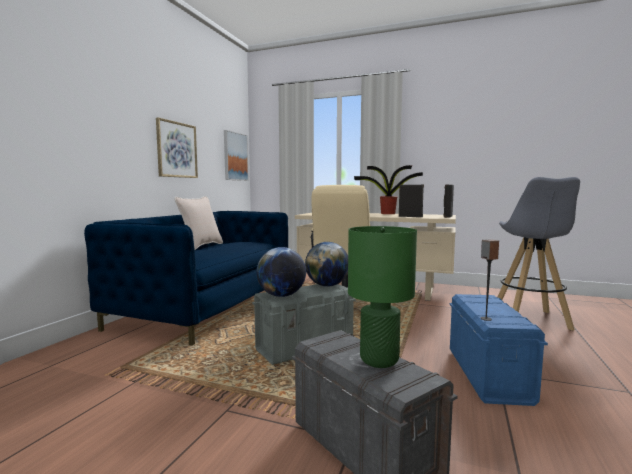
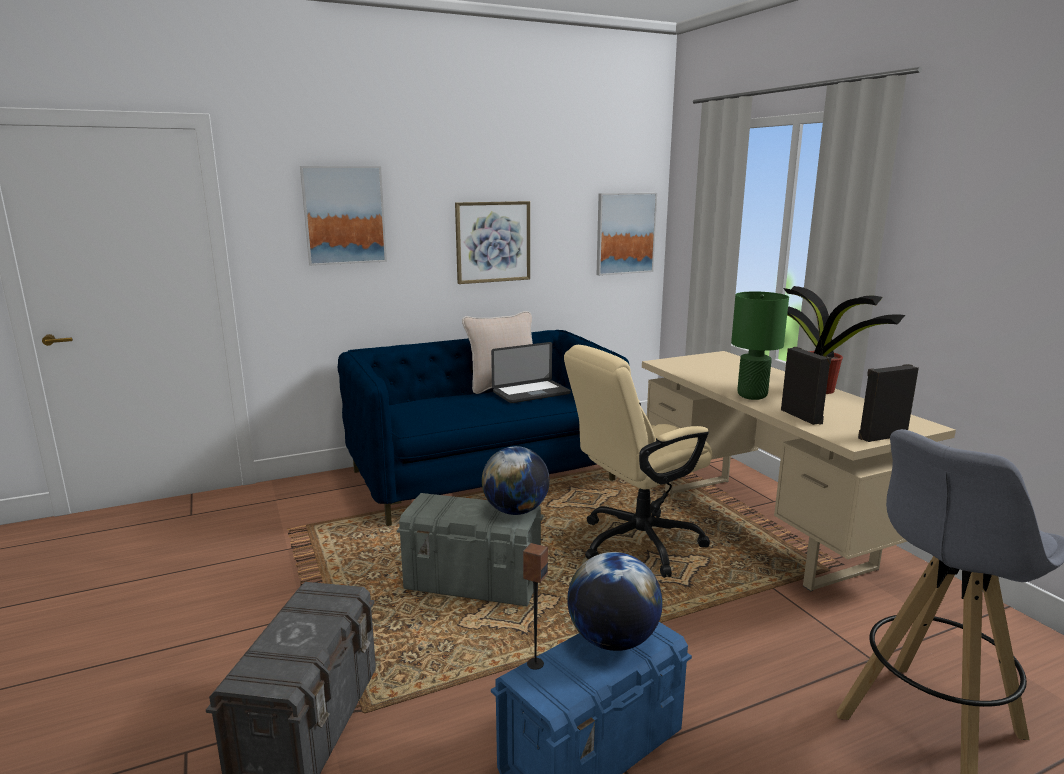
camera: 45 degrees right, 10 degrees up
(83, 109) = (344, 215): none -> picture
(233, 243) = (531, 393): none -> laptop
(281, 295) = (433, 508): globe -> globe (613, 640)
(379, 363) = (293, 644): green table lamp -> green table lamp (752, 397)

